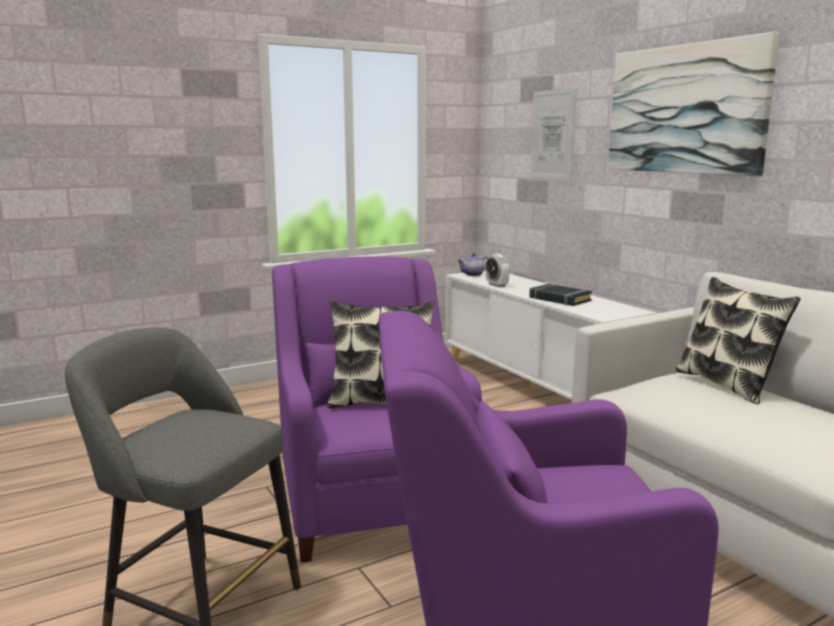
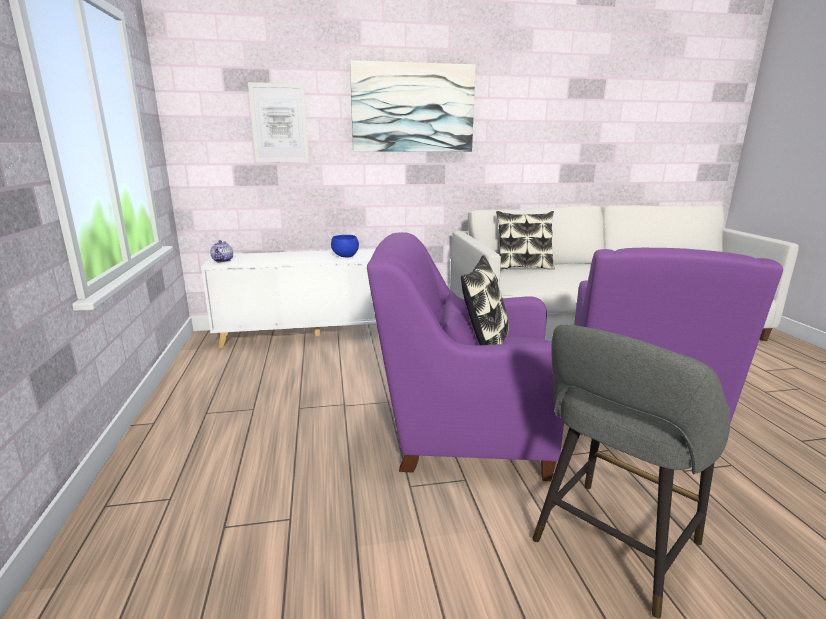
camera: 70 degrees left, 5 degrees up
(497, 285) = (275, 261): alarm clock -> none
(559, 299) = (346, 256): black book -> blue bowl

